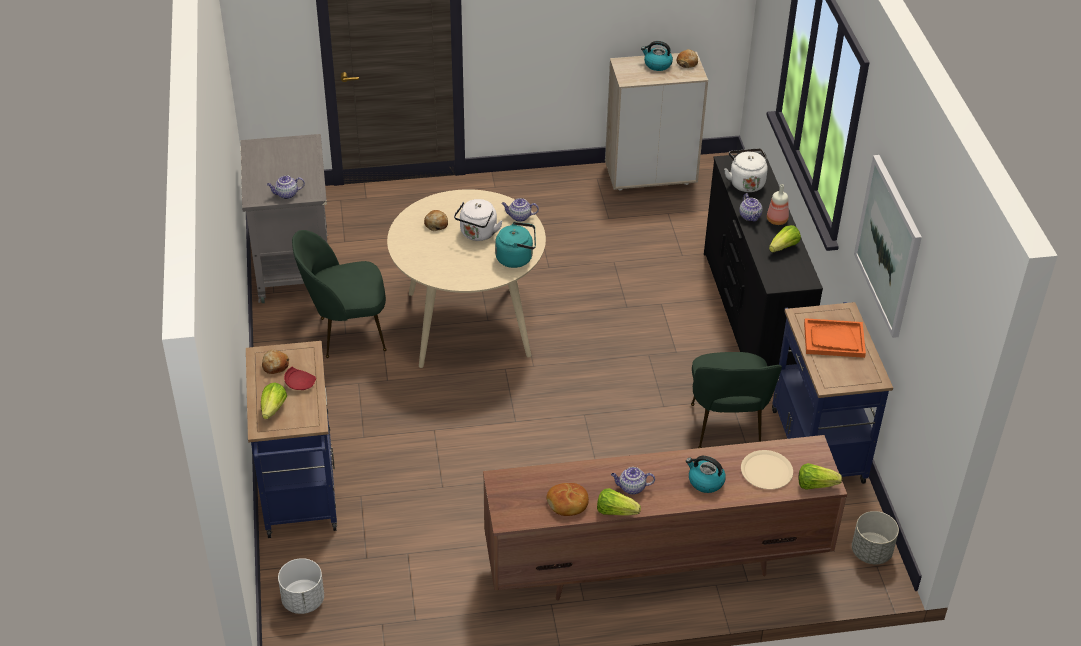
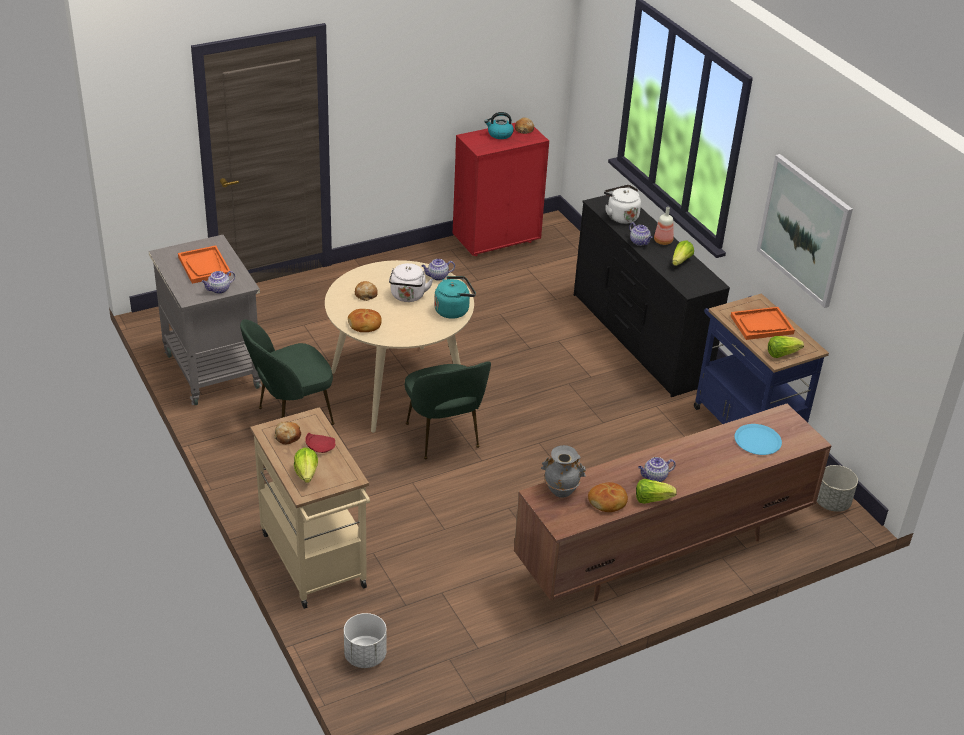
camera: 20 degrees left, 5 degrees down
(285, 166) = (204, 266): none -> orange tray
(300, 493) = (315, 563): blue cart -> beige cart
(418, 258) = (364, 325): none -> bread
(526, 480) = (561, 490): none -> grey vase
(651, 176) = (497, 240): beige cabinet -> red cabinet
(705, 481) = (713, 459): kettle -> none
(726, 431) = (666, 432): green chair -> green chair (444, 440)
(766, 471) = (757, 440): beige plate -> blue plate
(815, 484) = (802, 443): lettuce -> lettuce (782, 354)

